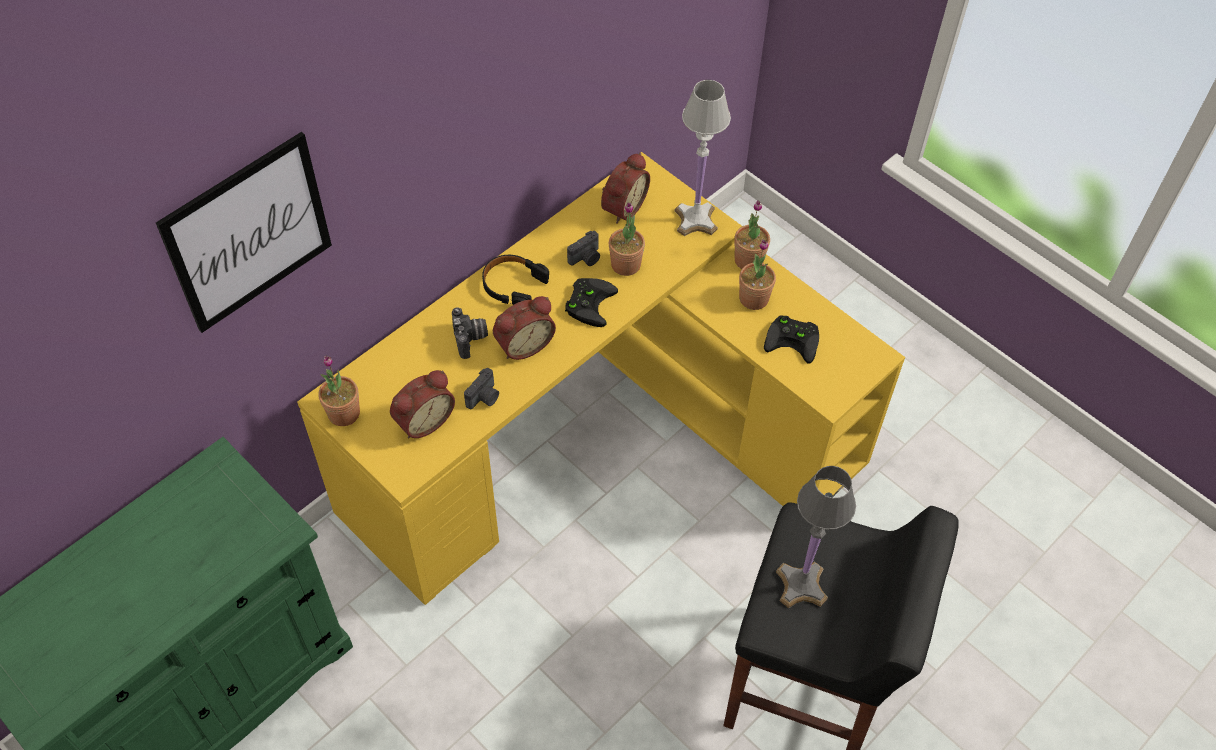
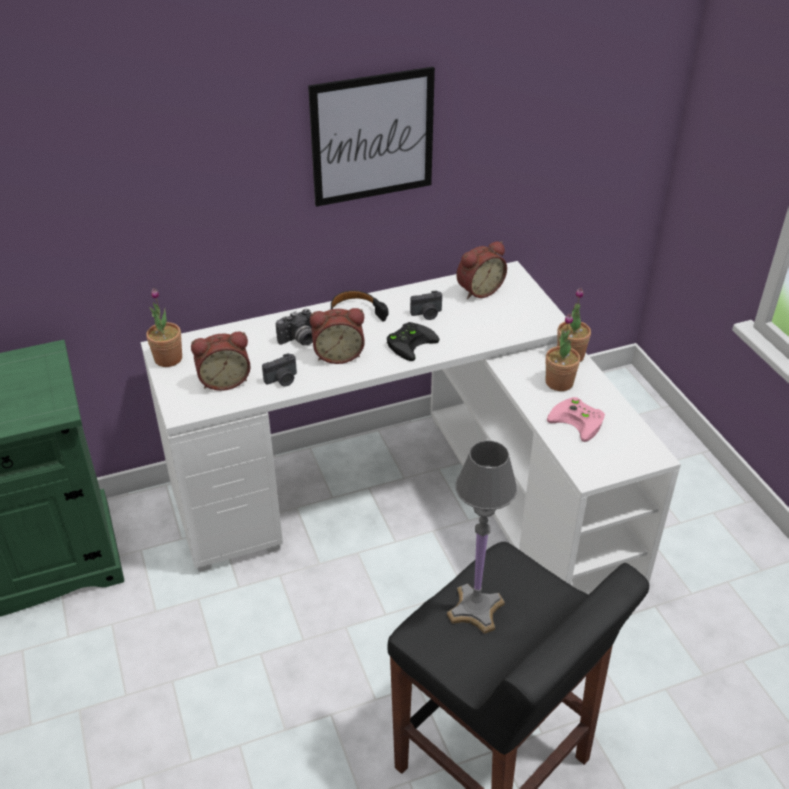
camera: 25 degrees right, 15 degrees down
(248, 233) = (109, 147): picture -> picture (372, 137)
(471, 339) = (299, 340): camera -> camera turned 45 degrees clockwise
(599, 435) = (414, 497): yellow desk -> white desk
(625, 264) = (457, 326): potted plant -> none
(696, 220) = (536, 313): white table lamp -> none
(794, 340) = (579, 421): black game controller -> pink game controller

